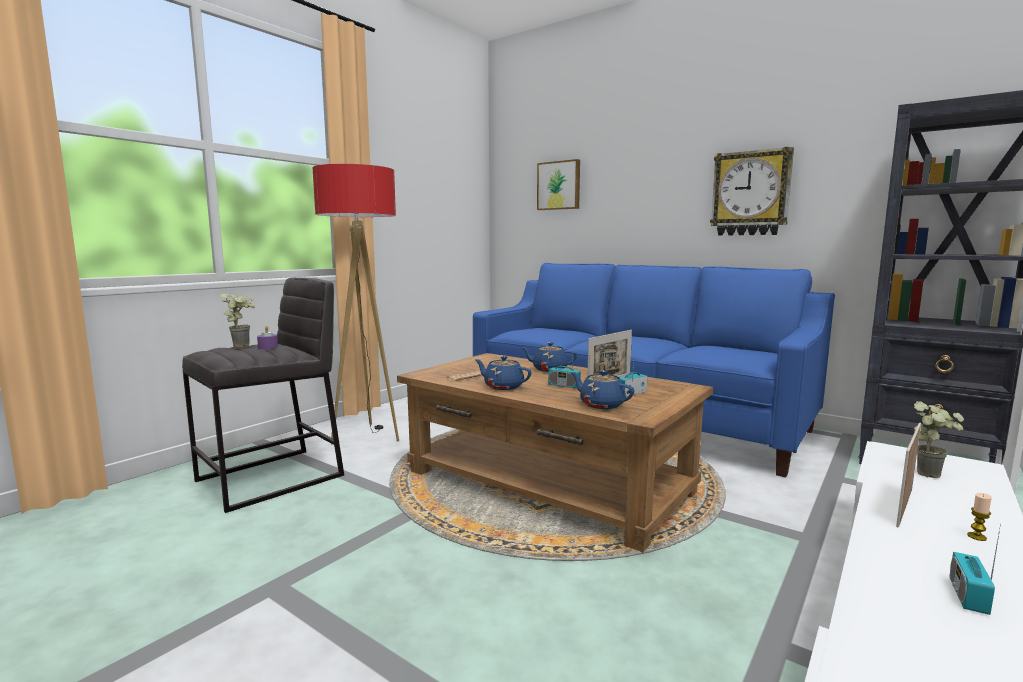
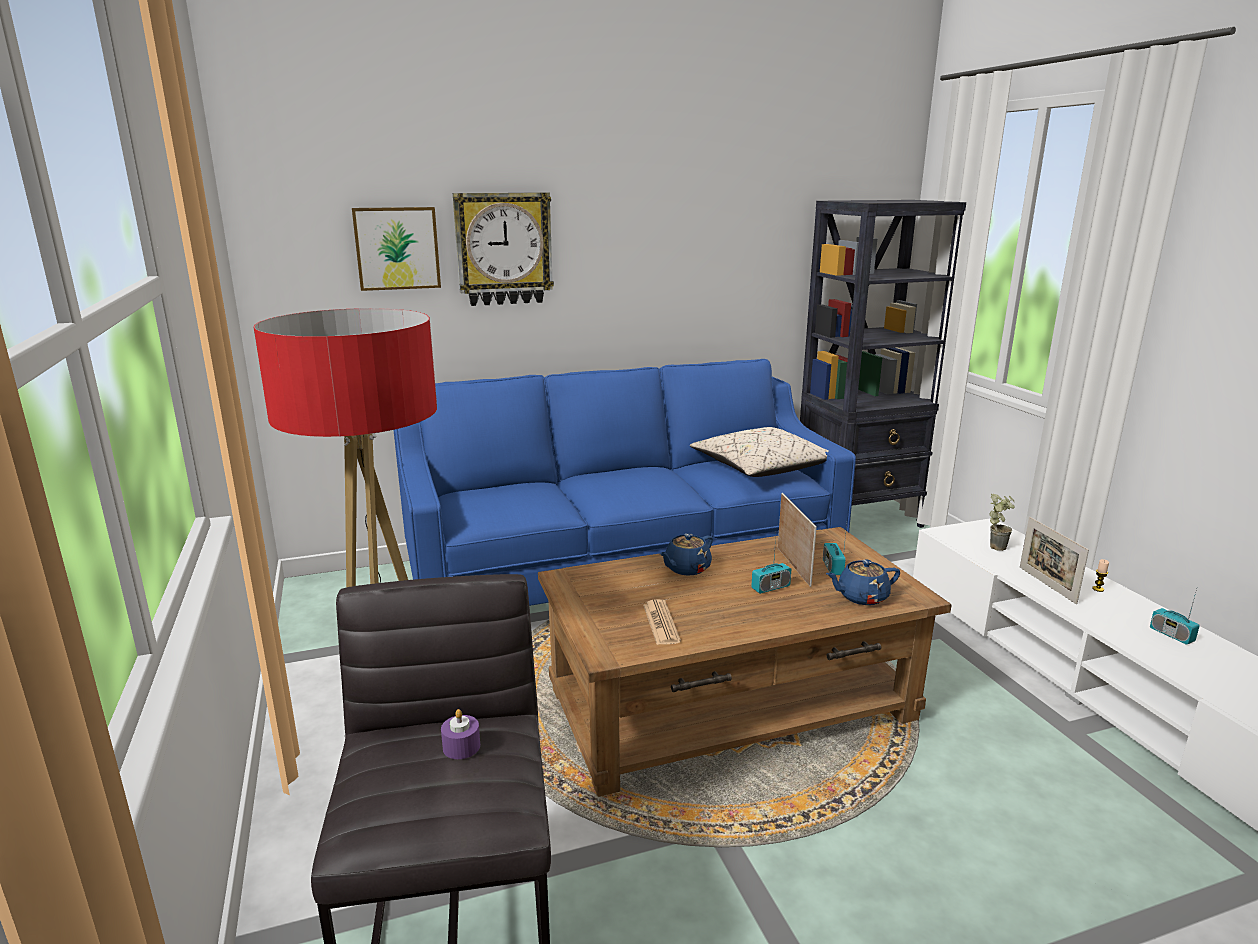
camera: 55 degrees left, 10 degrees up
(243, 345) = (404, 772): potted plant -> none
(503, 386) = (738, 621): blue teapot -> none
(741, 352) = (761, 468): none -> beige pillow
(751, 193) = (681, 268): wall clock -> wall clock (503, 249)

